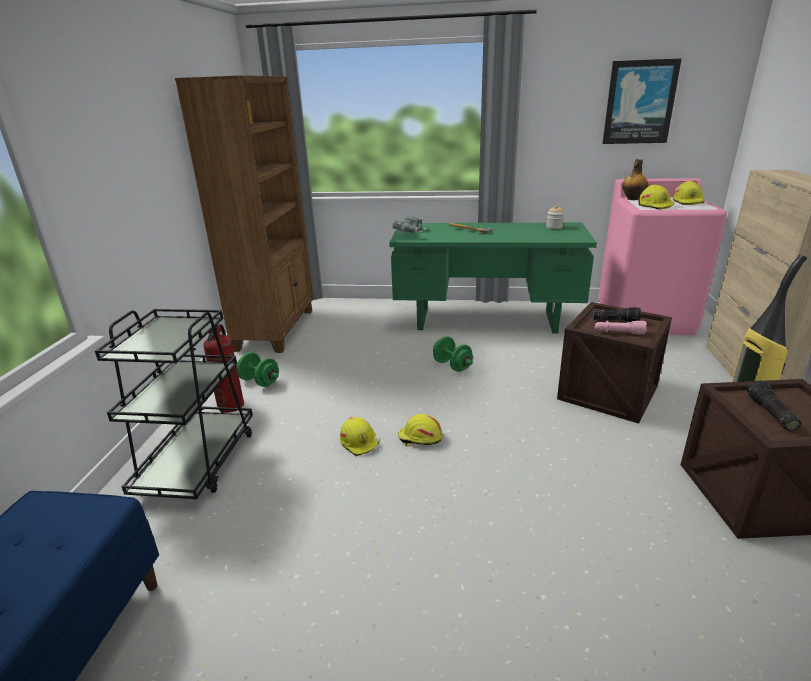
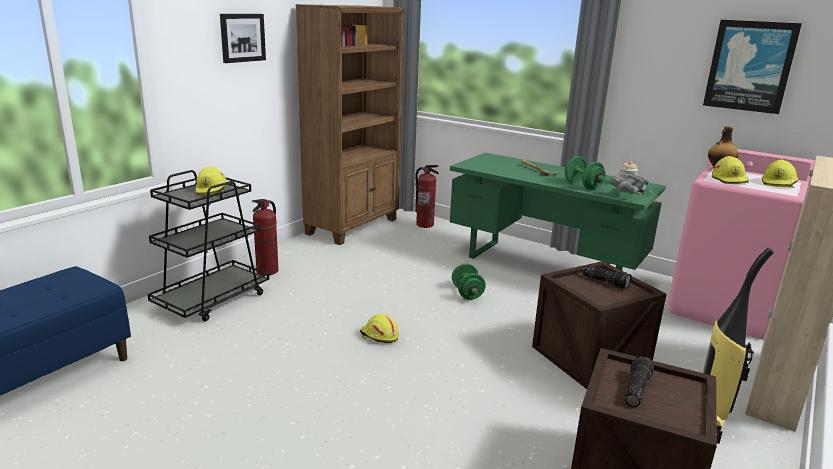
camera: 25 degrees right, 5 degrees down
(131, 125) = (242, 37): none -> picture
(260, 381) = (303, 260): green dumbbell -> green dumbbell (582, 185)
(345, 309) = (425, 225): none -> fire extinguisher
(360, 442) = (331, 323): yellow hard hat -> yellow hard hat (212, 190)
(411, 234) = (479, 163): power drill -> power drill (631, 195)
(618, 333) = (592, 292): pink flashlight -> none

